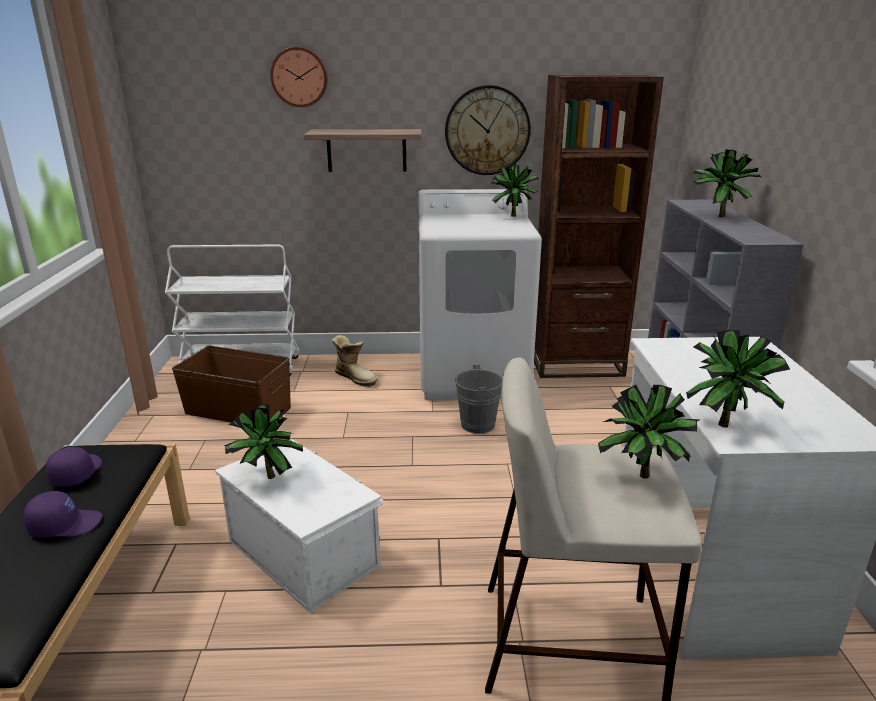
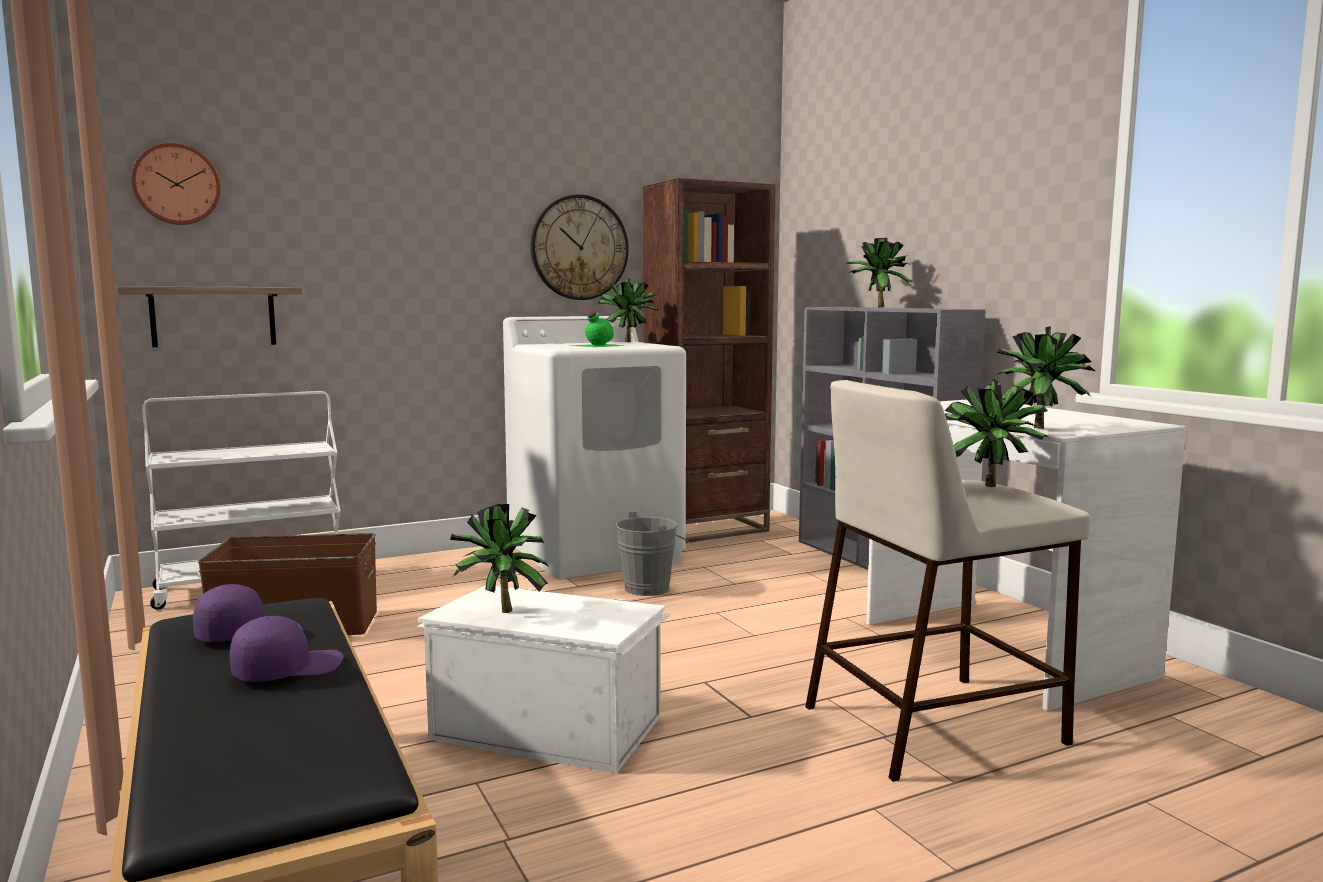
camera: 25 degrees left, 15 degrees down
(299, 77) = (346, 173): wall clock -> wall clock (177, 184)
(355, 377) = (441, 573): boot -> none
(366, 150) = (433, 268): shelf -> shelf (213, 316)
(474, 224) = (596, 345): none -> green bottle

